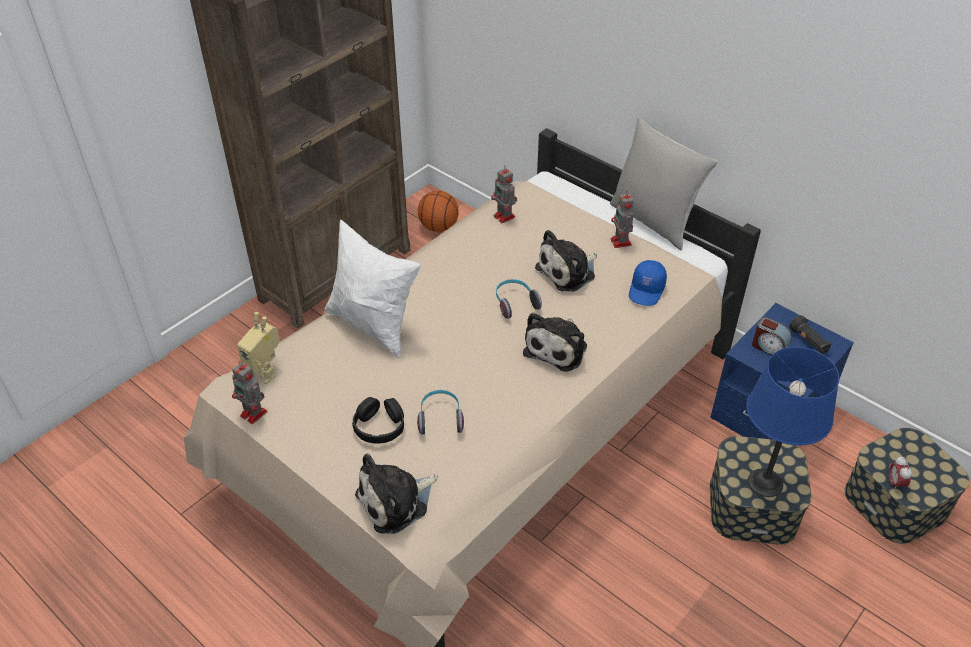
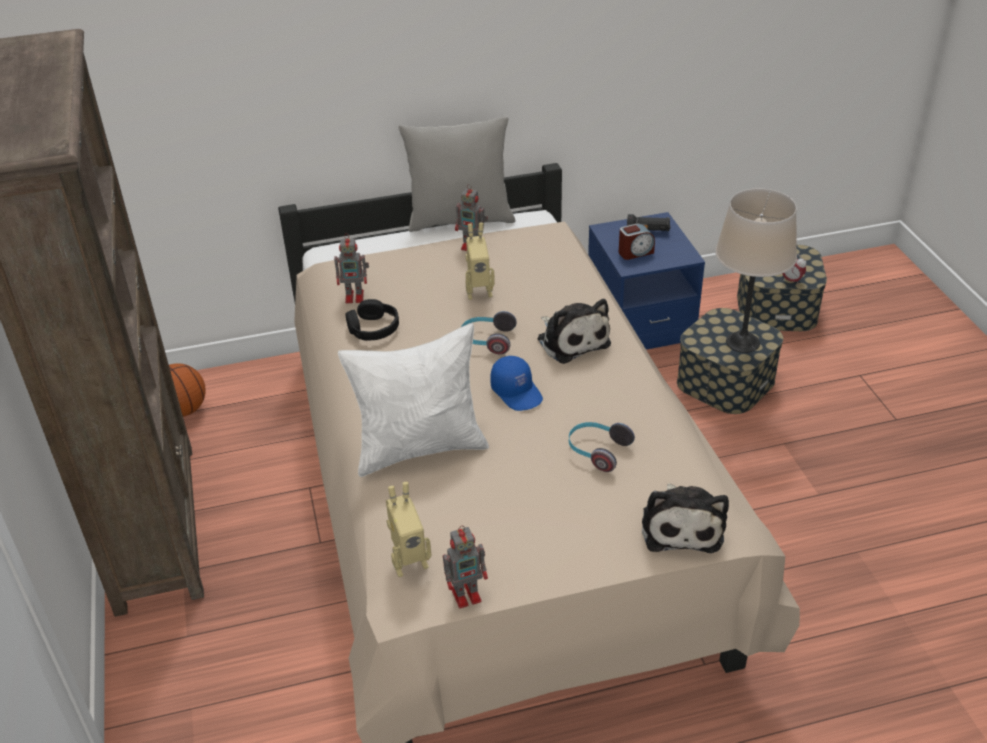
camera: 55 degrees left, 5 degrees down
(379, 426) = (572, 499): black headphones -> black headphones (373, 328)
(568, 272) = (478, 291): plush toy -> toy robot
(647, 290) = (549, 260): blue cap -> blue cap (517, 392)
(765, 483) = (742, 342): blue table lamp -> beige table lamp

